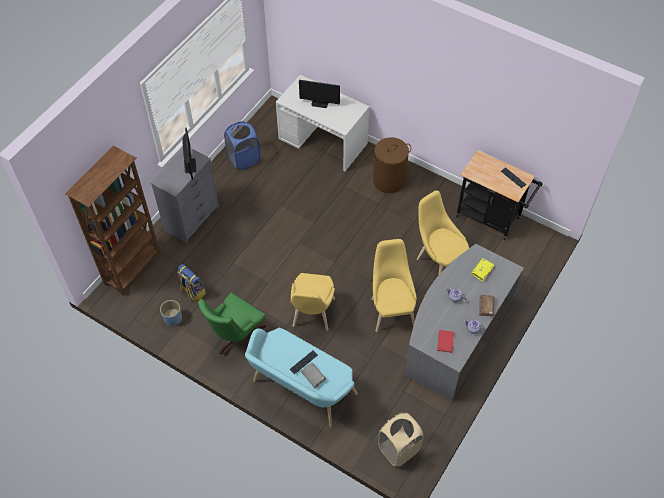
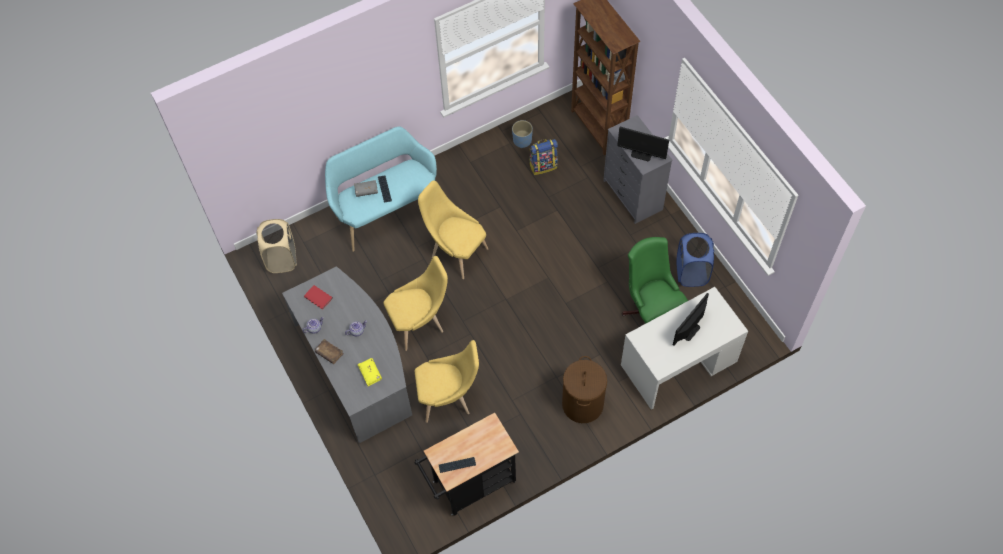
camera: 120 degrees right, 5 degrees up
(236, 338) = (470, 181): green office chair -> green office chair (650, 309)
(391, 309) = (420, 323): yellow chair -> yellow chair turned 45 degrees counterclockwise

